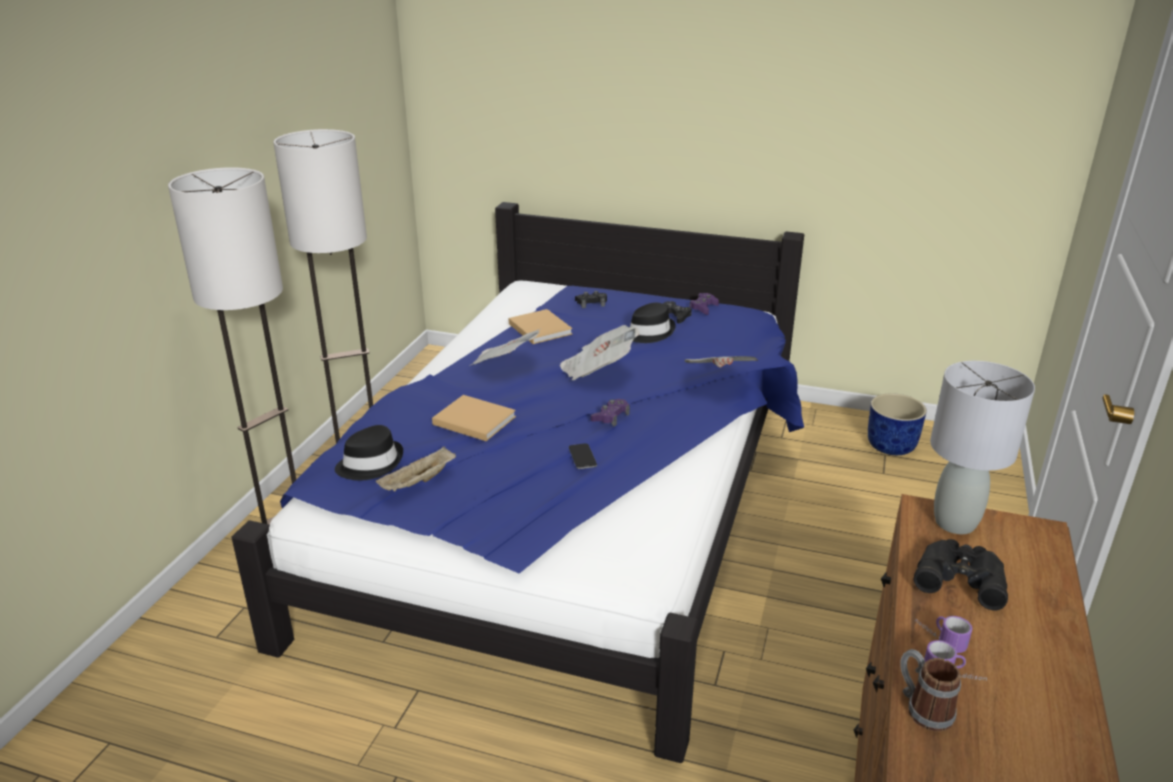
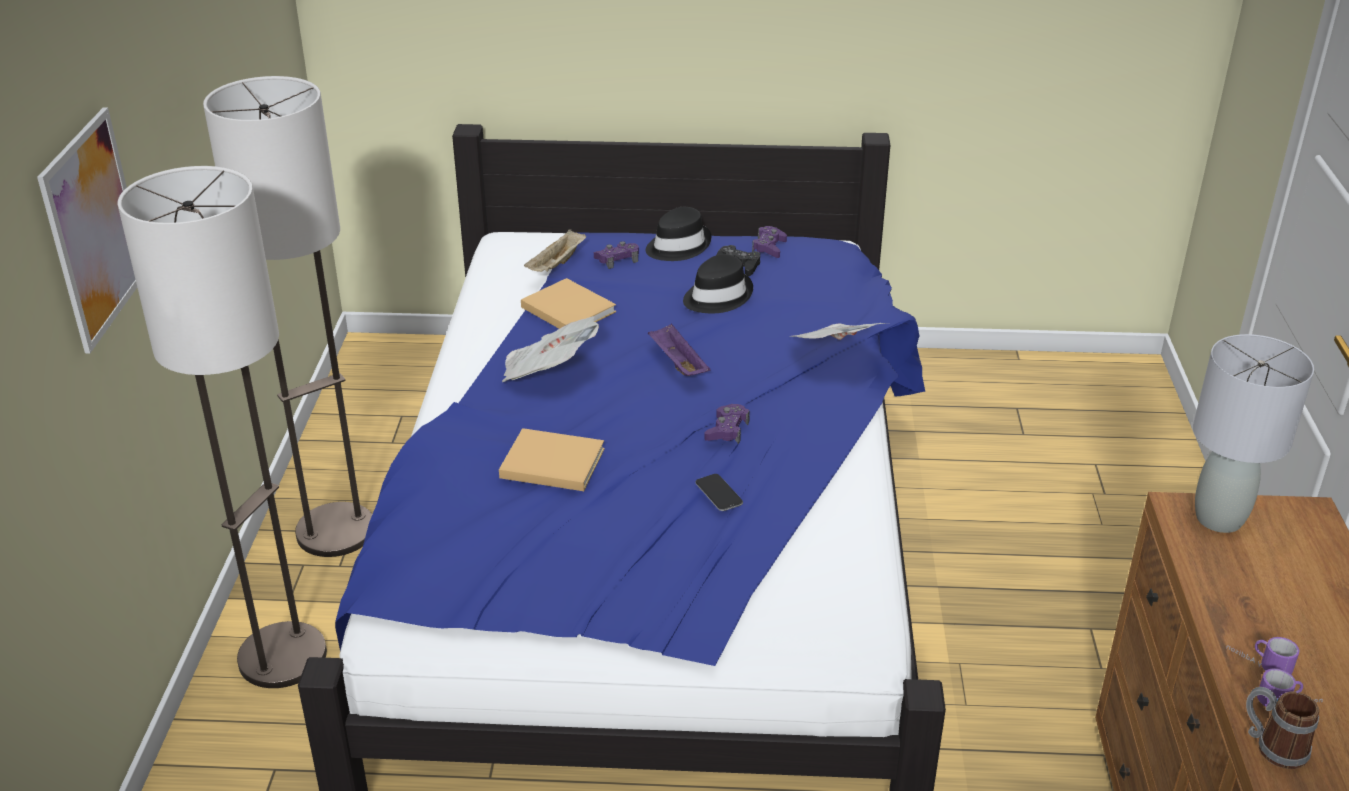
camera: 15 degrees left, 5 degrees up
(161, 201) = (94, 229): none -> picture
(370, 463) = (446, 549): black hat -> black hat (677, 246)
(418, 482) = (526, 565): beige tray -> beige tray (557, 265)
(591, 303) = (617, 259): black game controller -> purple game controller
(597, 370) = (677, 364): newspaper -> purple tray
(892, 446) = (1021, 395): blue planter -> none
(960, 577) = (1250, 585): black binoculars -> none

